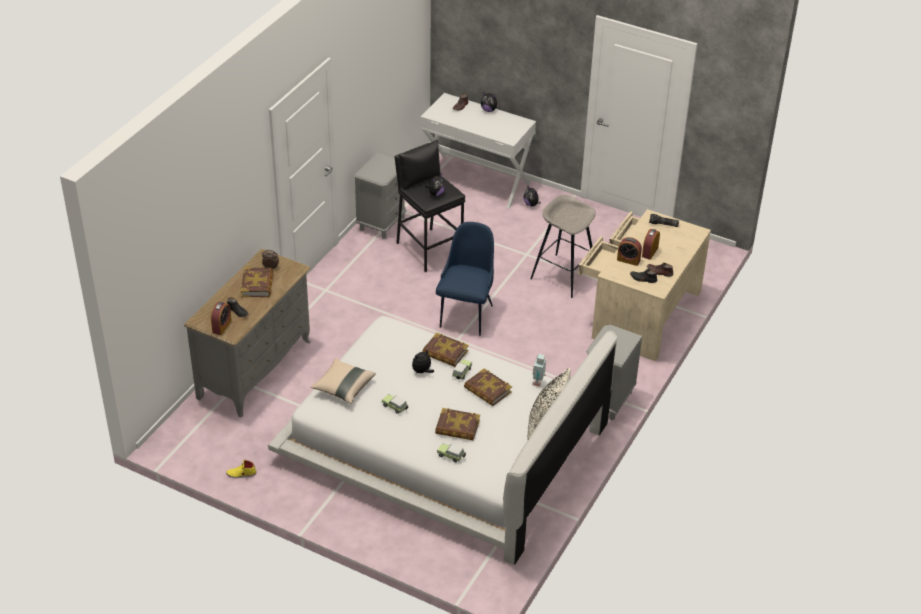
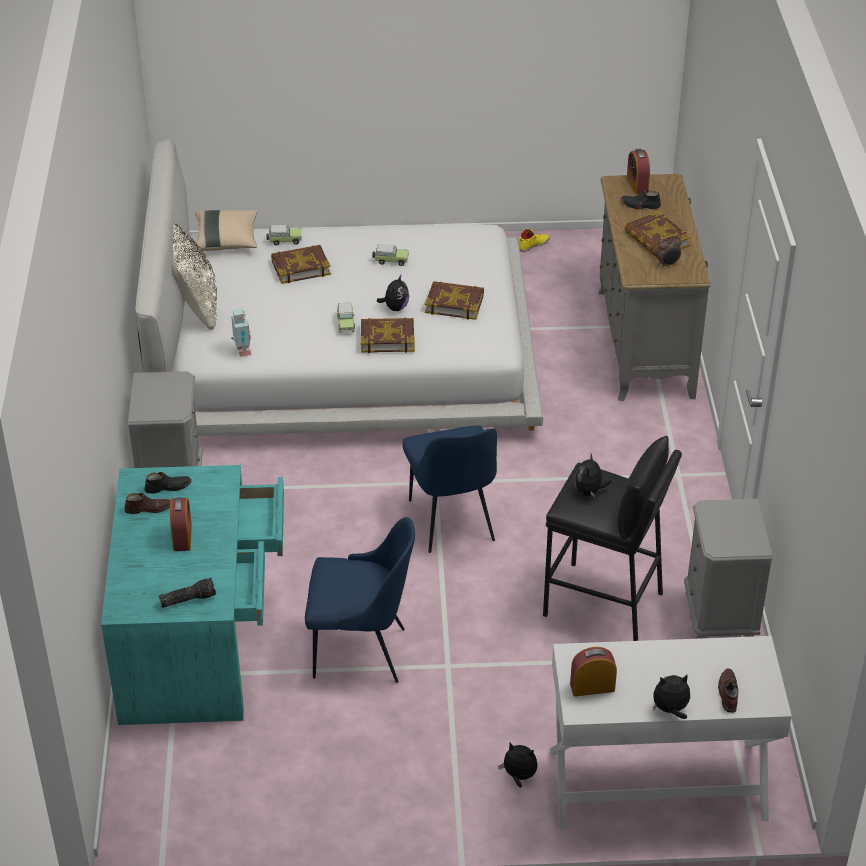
camera: 150 degrees right, 0 degrees up
(343, 388) = (469, 259): beige pillow -> beige pillow (226, 241)
(487, 390) = (298, 317): book -> book (454, 304)
(563, 275) = (360, 652): grey stool -> blue chair
(628, 260) = (208, 509): alarm clock -> alarm clock (592, 687)
(639, 312) = (200, 639): beige desk -> turquoise desk

